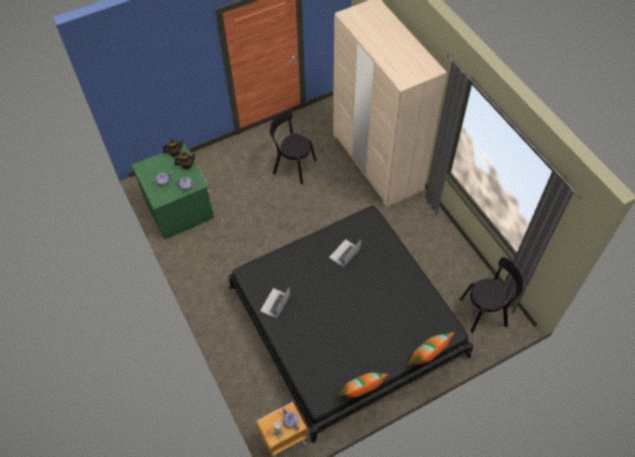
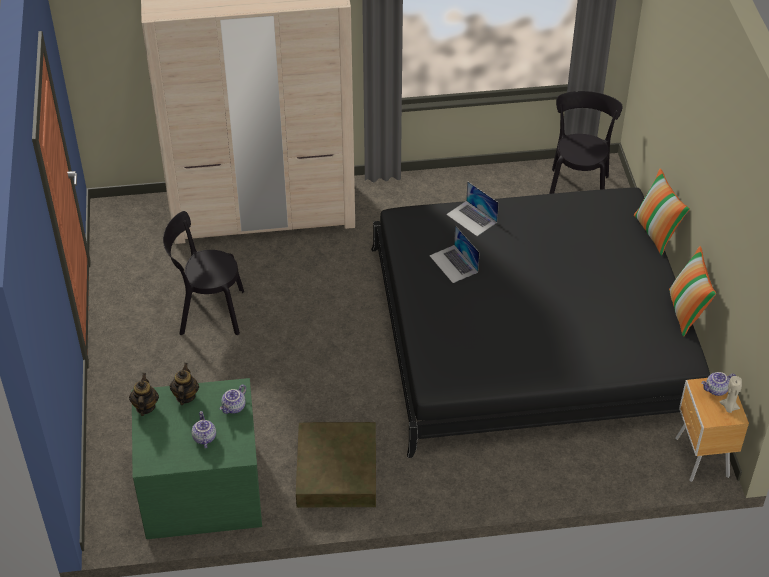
camera: 70 degrees left, 10 degrees down
(209, 258) = (336, 471): none -> brown storage box
(275, 303) = (505, 366): laptop -> laptop (472, 218)
(292, 166) = (208, 312): black chair -> black chair turned 45 degrees clockwise

